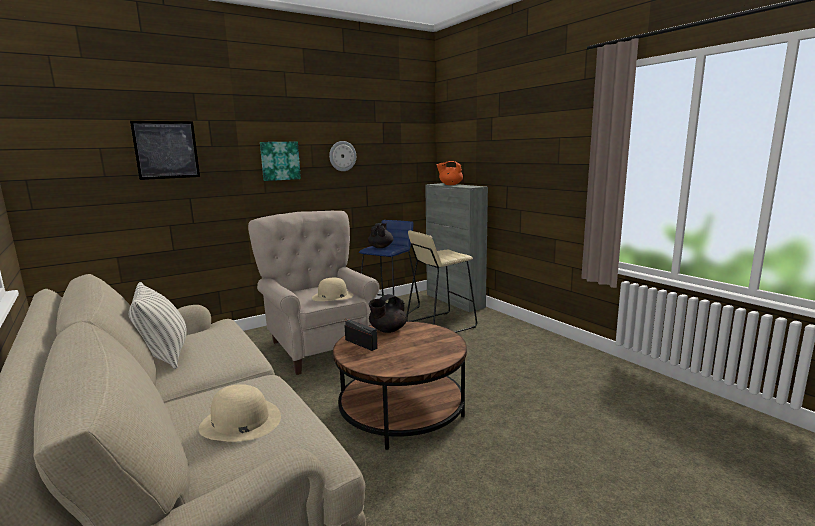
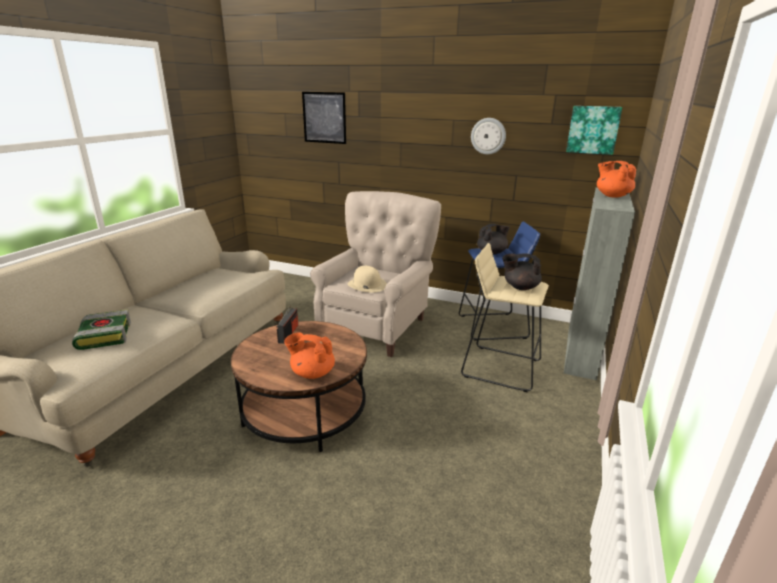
camera: 55 degrees right, 10 degrees up
(164, 356) = (195, 279): pillow -> none
(240, 422) = (104, 335): beige hat -> book
(280, 161) = (416, 135): picture -> picture (593, 130)
(387, 330) = (328, 334): black teapot -> black teapot (520, 287)
(442, 347) = (312, 373): none -> orange teapot

